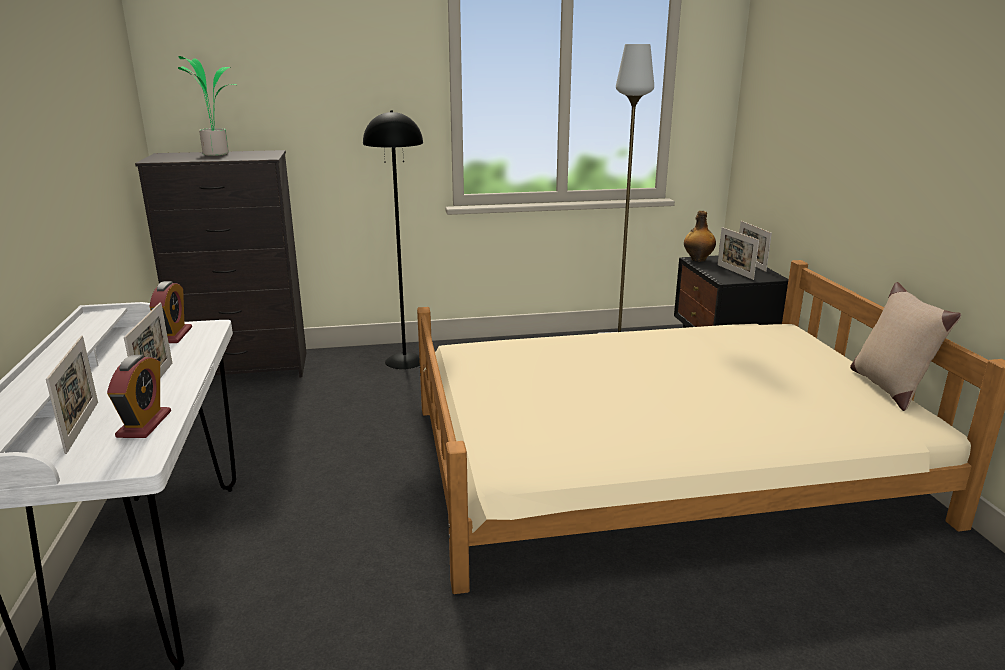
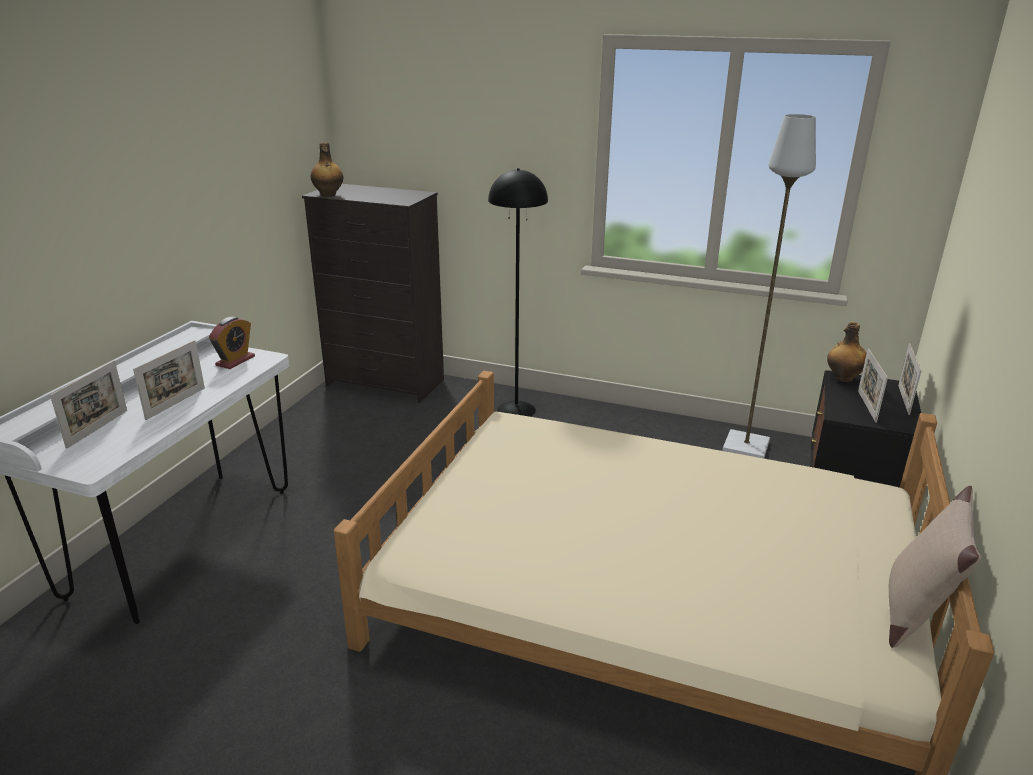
camera: 30 degrees right, 5 degrees up
(144, 424) = (129, 439): alarm clock -> none
(168, 160) = (328, 195): none -> bottle
(216, 154) = (375, 191): potted plant -> none

